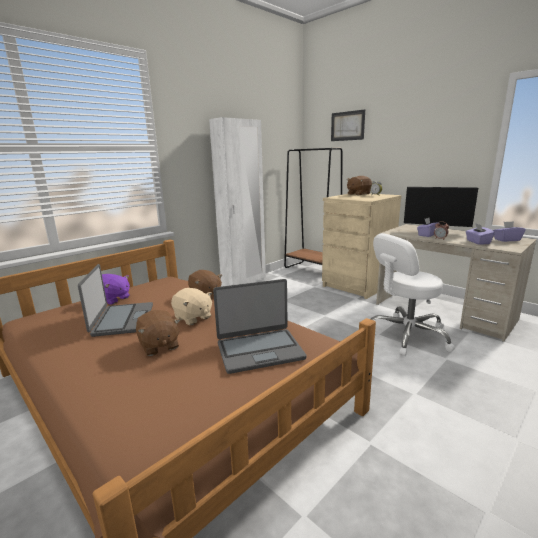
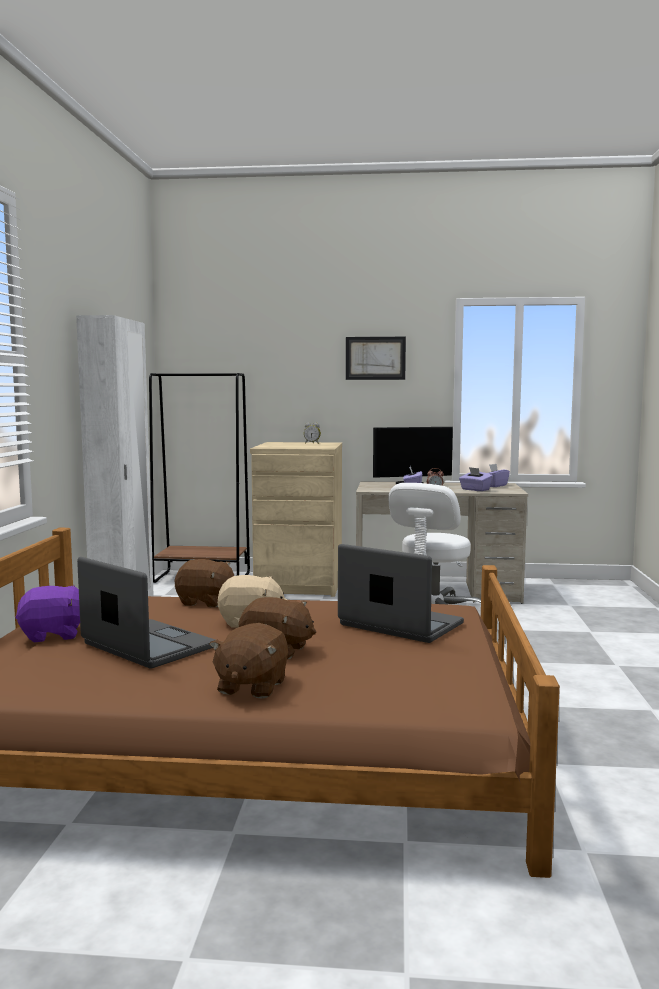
camera: 40 degrees left, 10 degrees down
(259, 350) = (400, 625): laptop -> laptop turned 90 degrees counterclockwise
(347, 126) = (244, 341): picture -> picture (375, 358)
(358, 194) = (282, 443): brown plush toy -> brown plush toy (251, 686)

